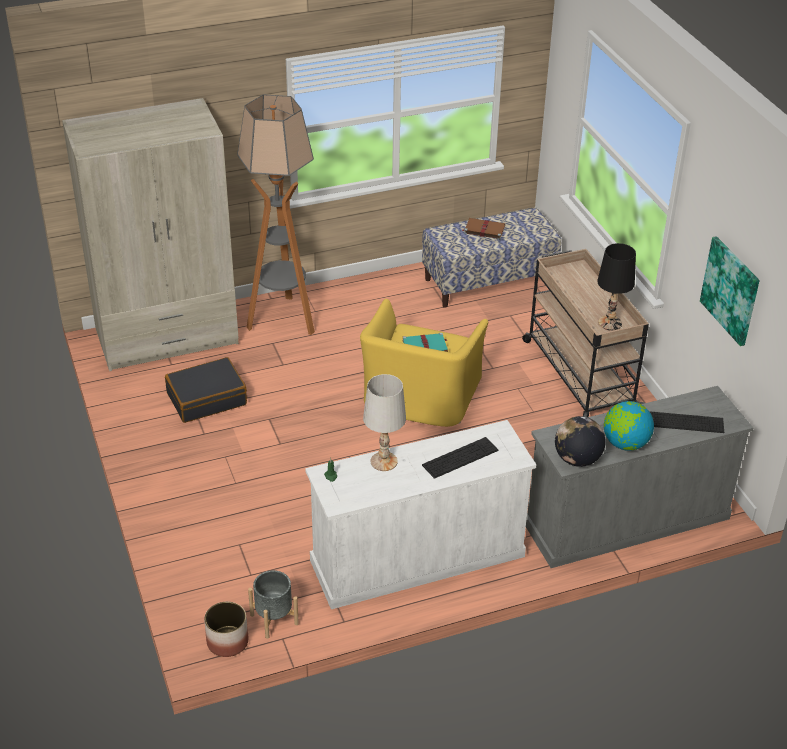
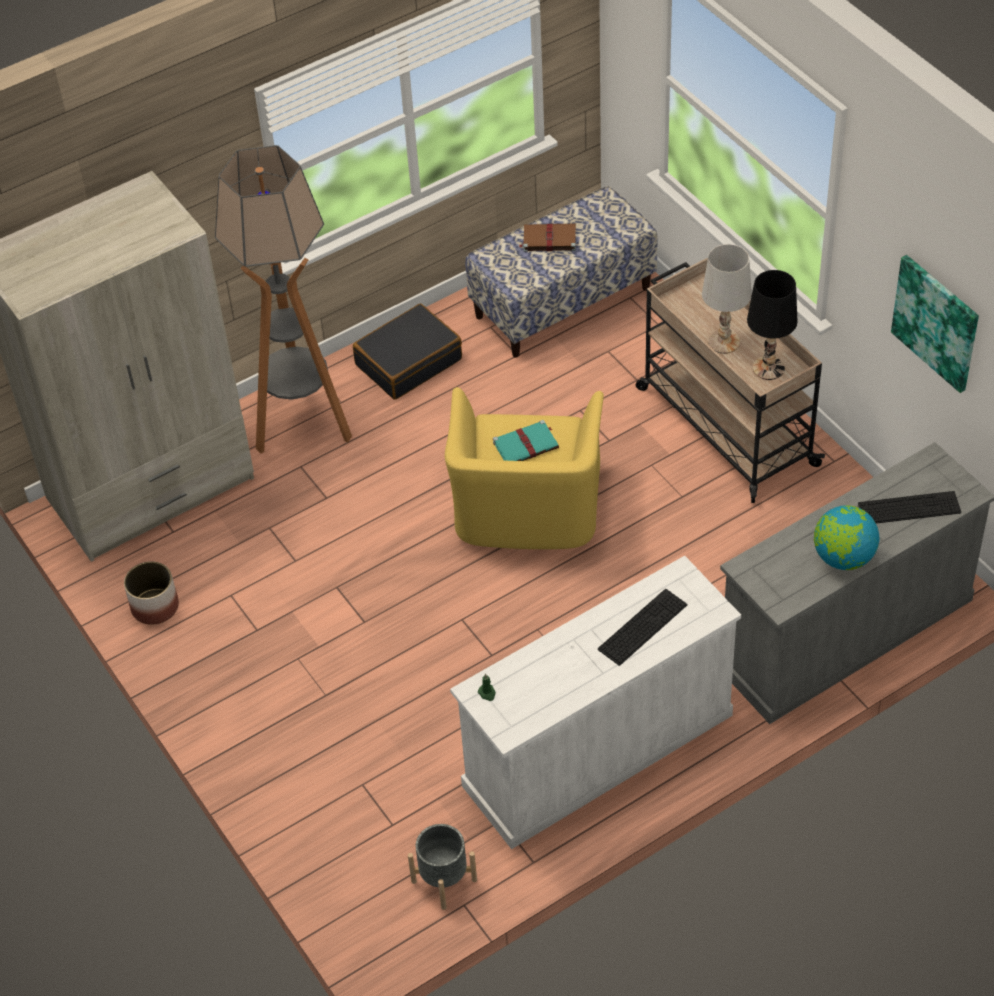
camera: 10 degrees left, 10 degrees up
(206, 398) = (241, 574): black suitcase -> black suitcase (408, 362)
(227, 642) = (395, 927): planter -> planter (154, 607)
(383, 461) = (547, 655): white table lamp -> white table lamp (723, 342)
(577, 459) = (790, 595): globe -> none

